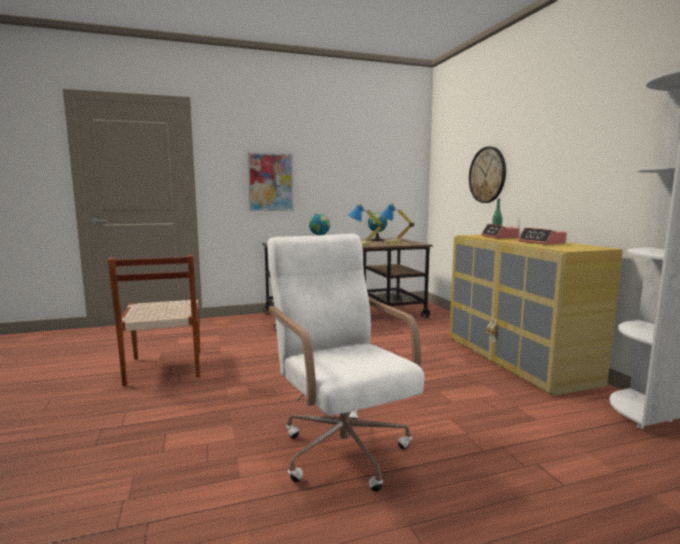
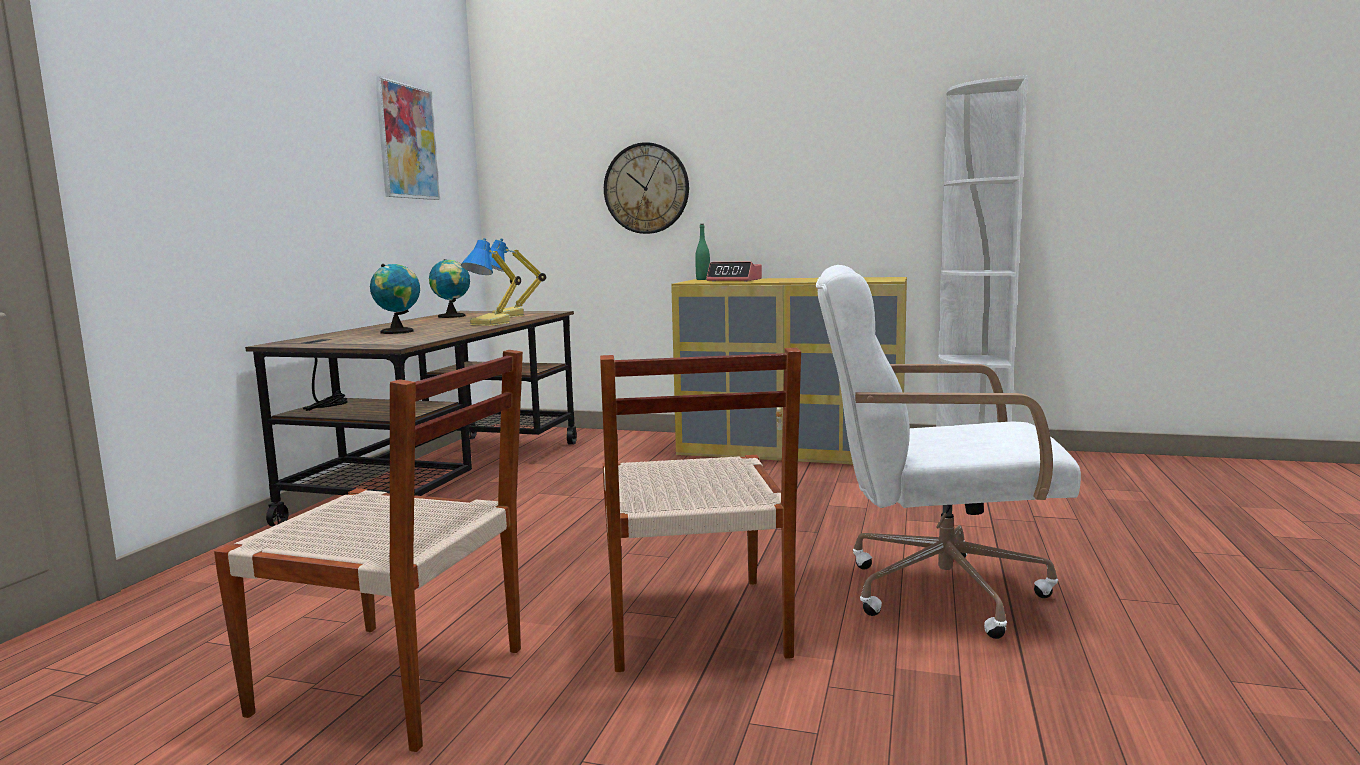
camera: 55 degrees left, 0 degrees up
(243, 400) = (693, 627): none -> chair
(270, 182) = (243, 190): picture -> picture (407, 141)
(542, 242) = (817, 279): alarm clock -> none

